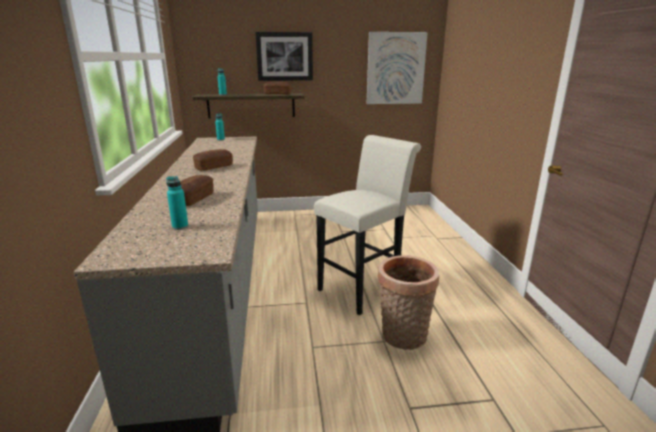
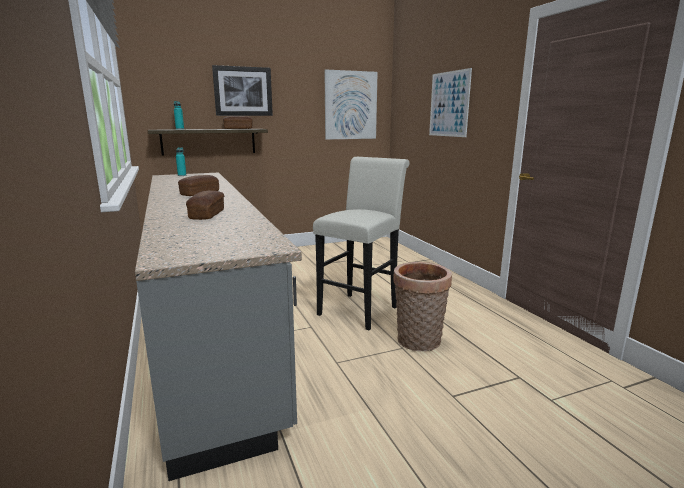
camera: 15 degrees left, 5 degrees down
(180, 227) = (217, 233): turquoise bottle -> none
(492, 74) = (449, 104): none -> picture

